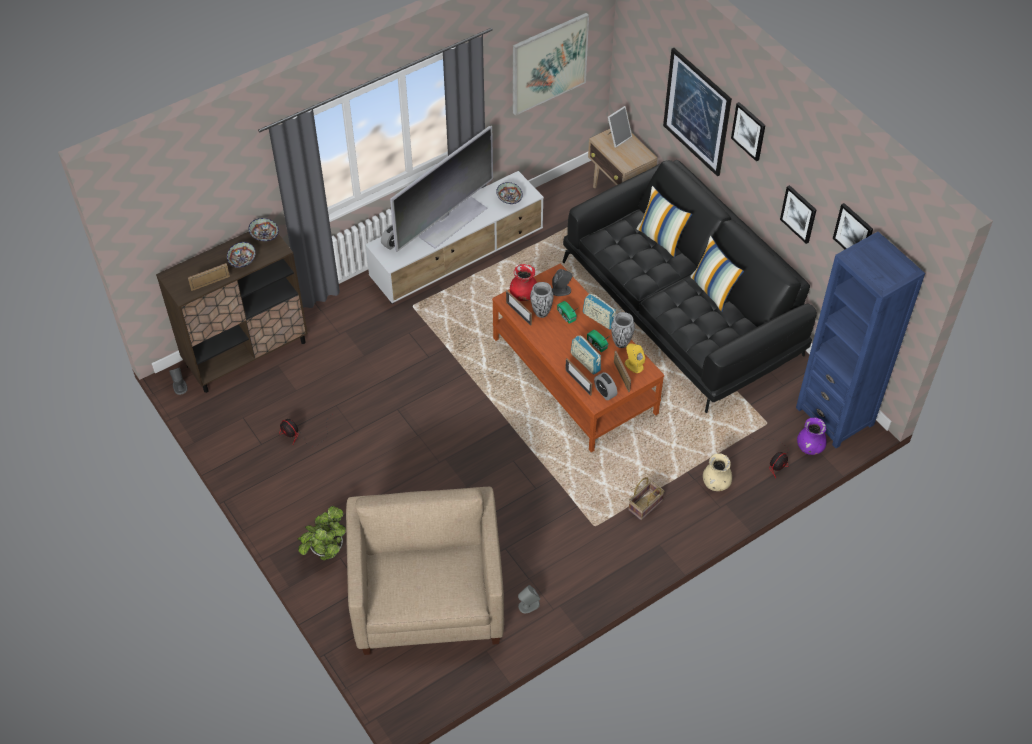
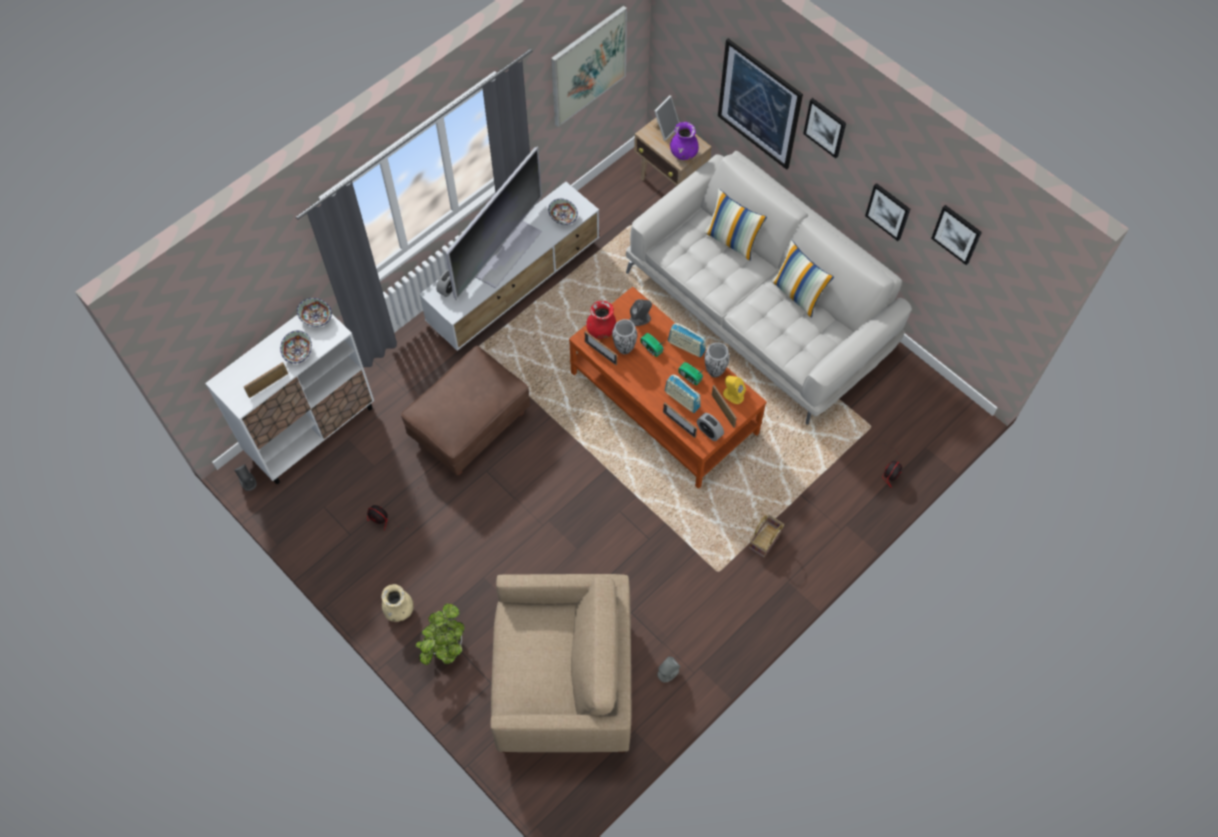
camera: 10 degrees left, 10 degrees up
(247, 353) = (312, 431): brown cabinet -> white cabinet
(390, 370) = (470, 426): none -> brown ottoman
(428, 599) = (563, 683): beige armchair -> beige armchair turned 105 degrees clockwise
(682, 309) = (760, 309): black sofa -> white sofa
(716, 483) = (832, 503): beige vase -> beige vase (399, 609)
(810, 447) = (919, 447): purple vase -> purple vase (683, 153)
(834, 416) = (937, 407): blue bookcase -> none

